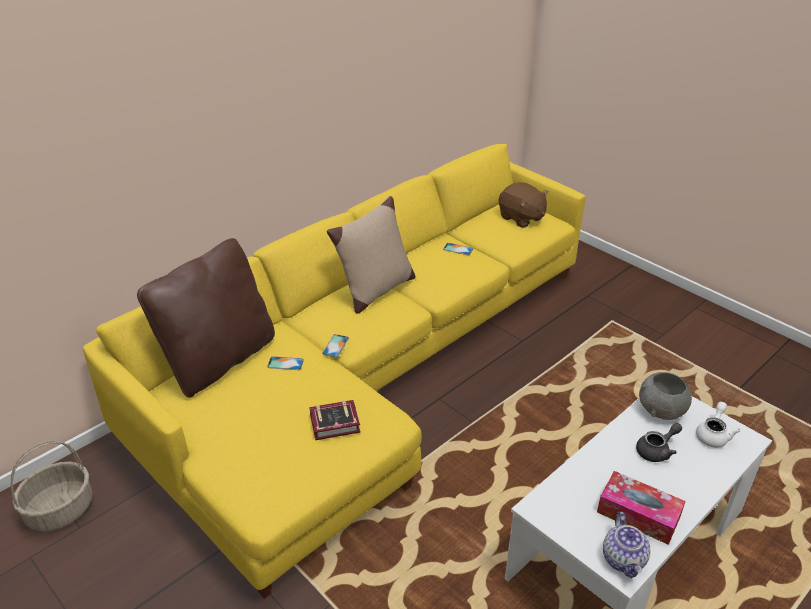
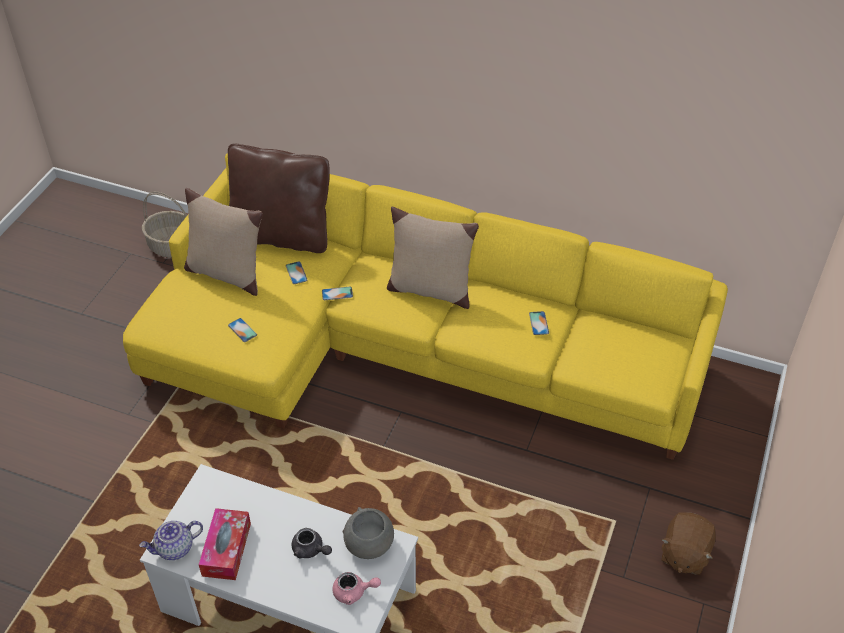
camera: 65 degrees right, 10 degrees up
(240, 415) = (226, 273): none -> beige pillow
(337, 424) = (242, 330): book -> phone
(521, 218) = (639, 355): brown plush toy -> brown plush toy (684, 554)
(713, 434) = (354, 592): white teapot -> pink teapot

